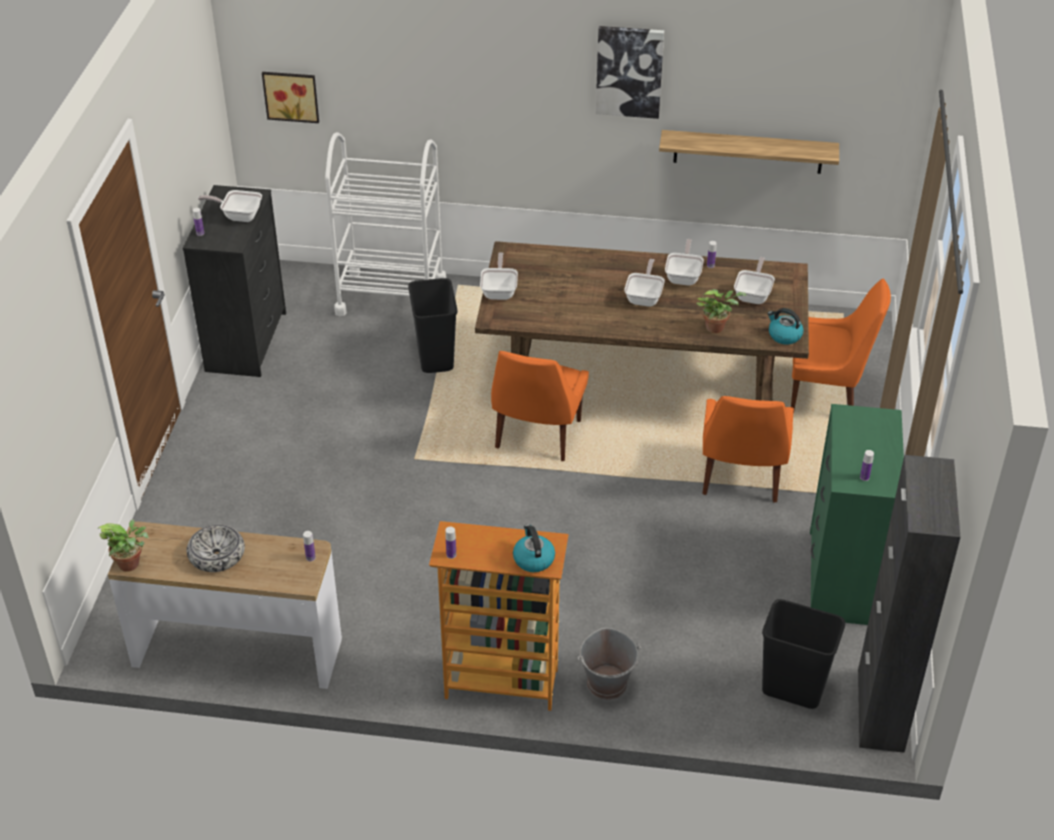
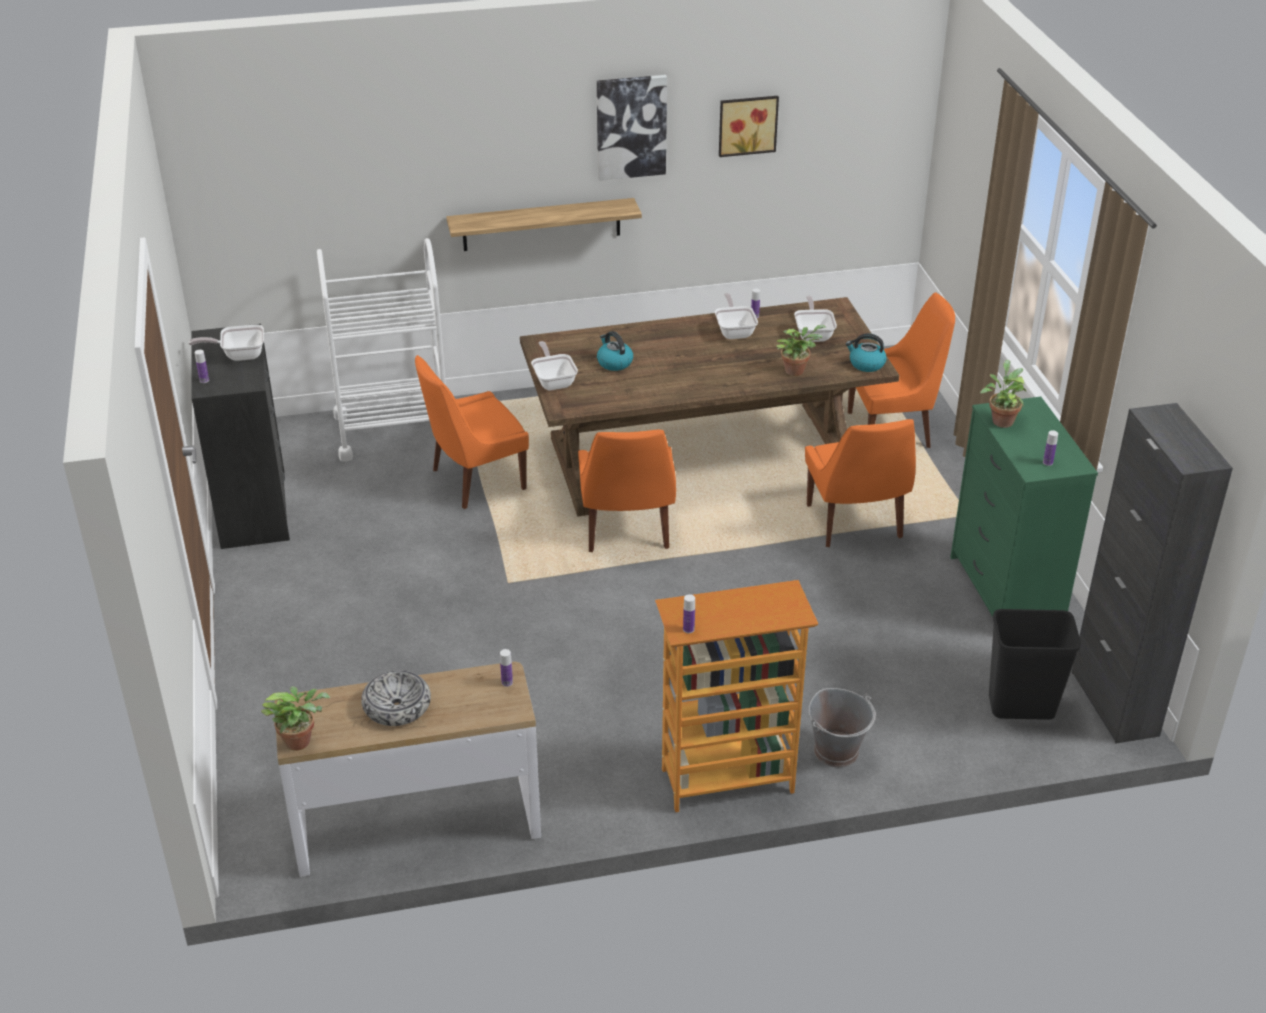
camera: 20 degrees left, 5 degrees down
(291, 95) = (253, 219): picture -> picture (747, 124)
(434, 358) = (475, 481): black trash can -> orange chair
(533, 559) = (778, 612): kettle -> kettle (614, 362)
(645, 297) = (707, 357): frying pan -> none
(748, 151) = (758, 195): shelf -> shelf (541, 224)
(848, 425) = (1001, 420): none -> potted plant

